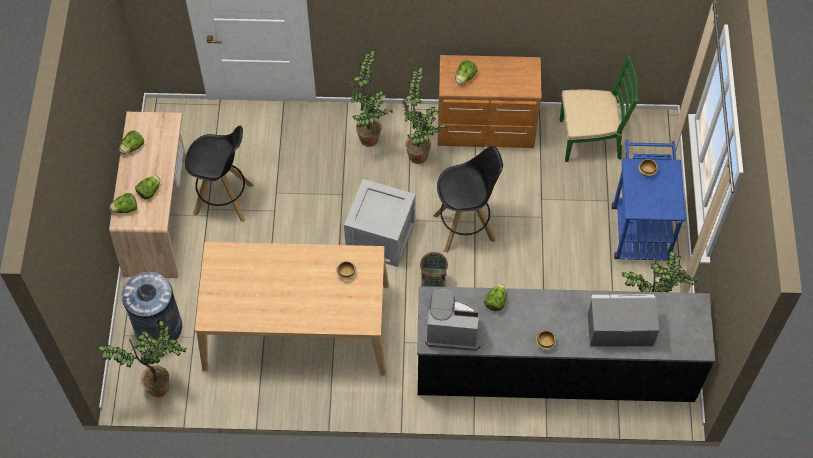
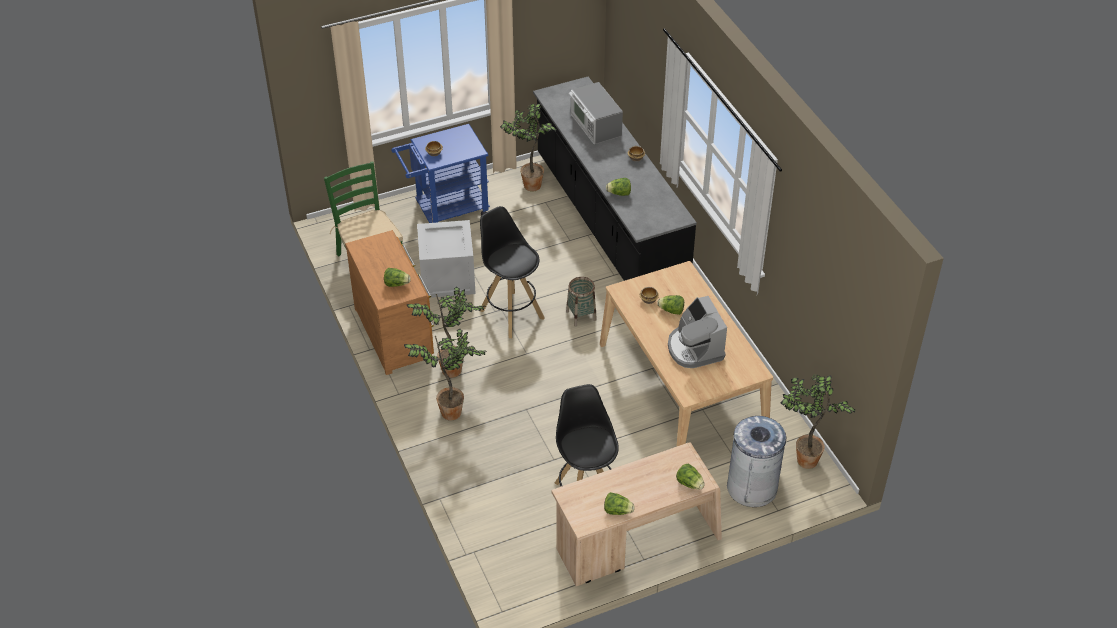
camera: 115 degrees left, 15 degrees down
(149, 191) = (658, 473): lettuce -> lettuce (671, 311)
(380, 236) = (555, 366): crate -> crate (447, 277)
(453, 327) = (659, 209): coffee machine -> coffee machine (694, 349)

